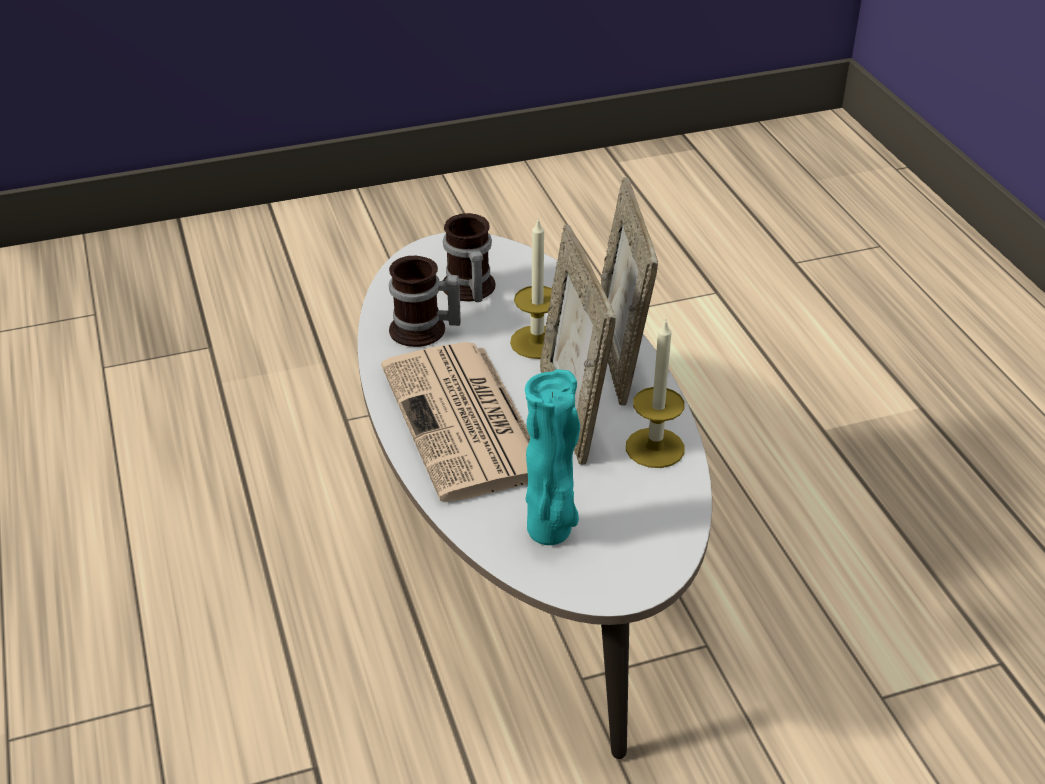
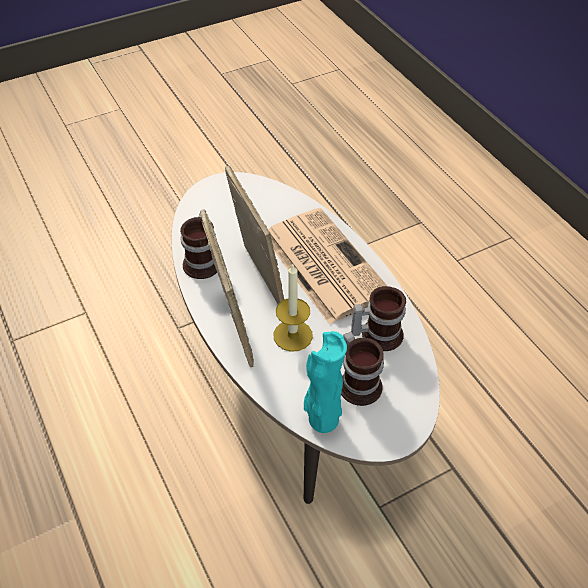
camera: 170 degrees right, 10 degrees up
(551, 532) = (258, 205): turquoise vase -> turquoise vase (322, 420)
(655, 448) = (204, 262): candle -> mug

